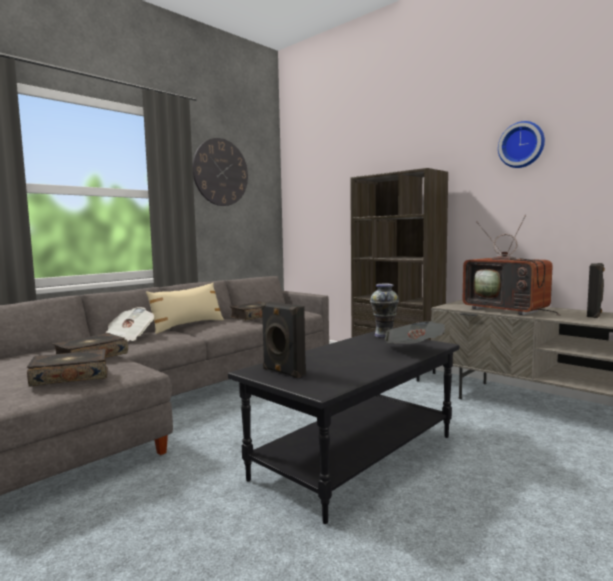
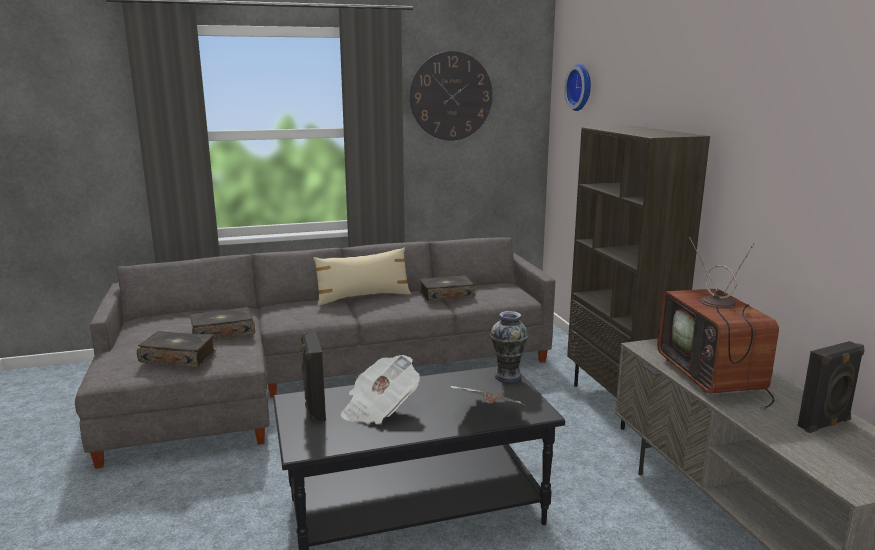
camera: 30 degrees right, 10 degrees up
(128, 339) = (285, 308): newspaper -> newspaper (379, 409)
(522, 145) = (807, 115): wall clock -> wall clock (581, 87)

